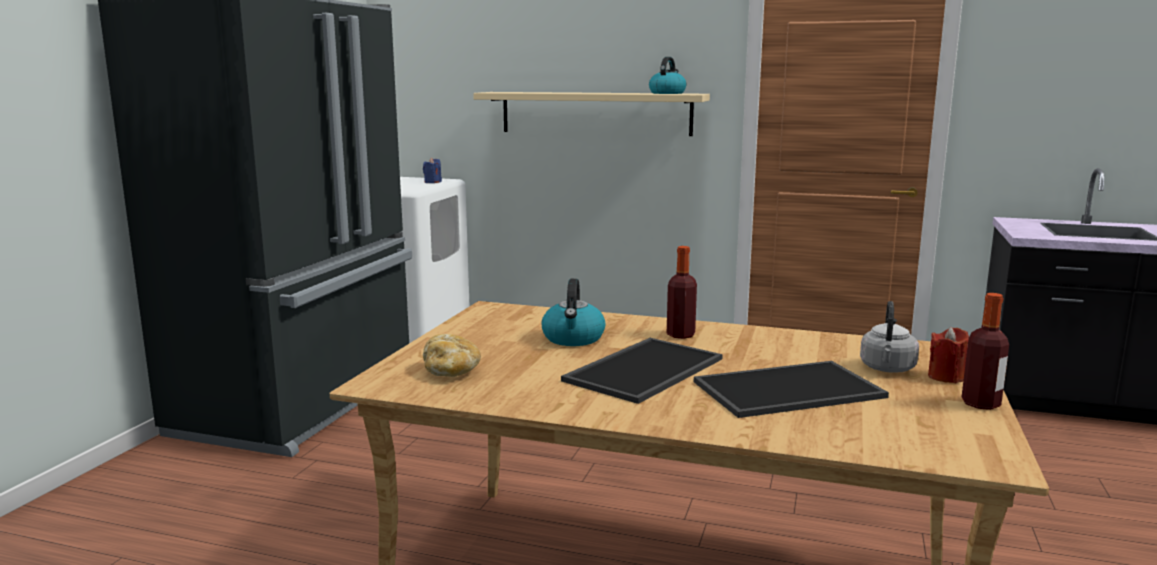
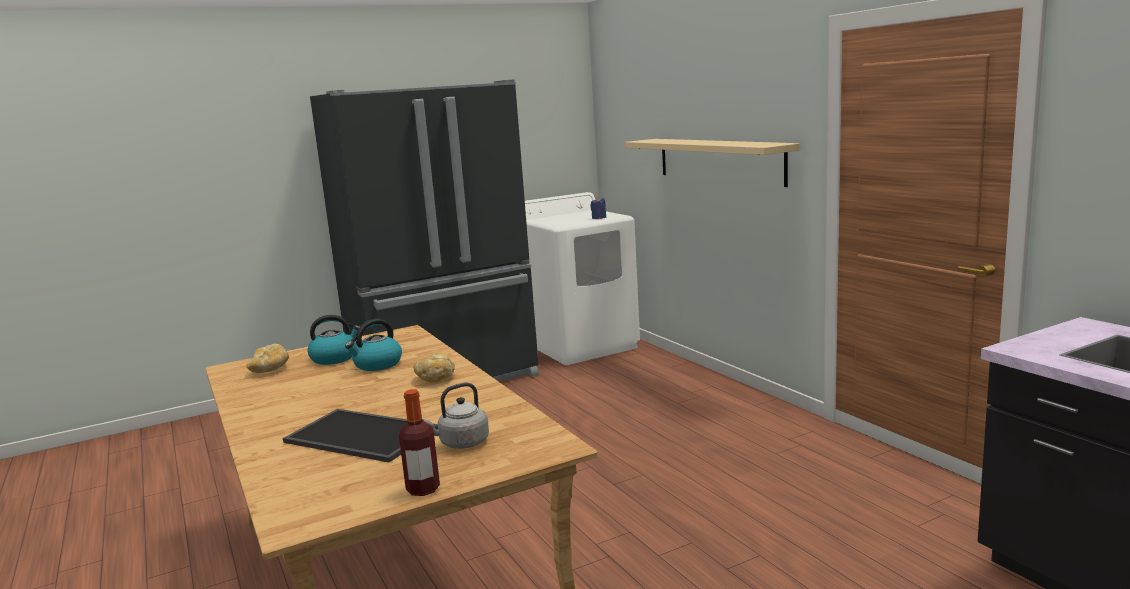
camera: 45 degrees right, 0 degrees up
(643, 369) = (344, 396): tray -> none
(667, 93) = (754, 143): kettle -> kettle (335, 358)
(680, 335) = (435, 378): bottle -> bread
(946, 377) = (475, 463): red candle -> none

